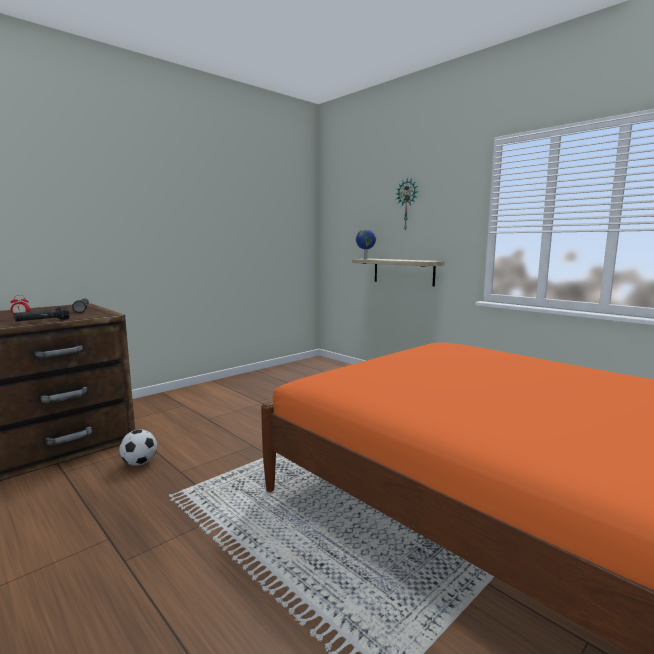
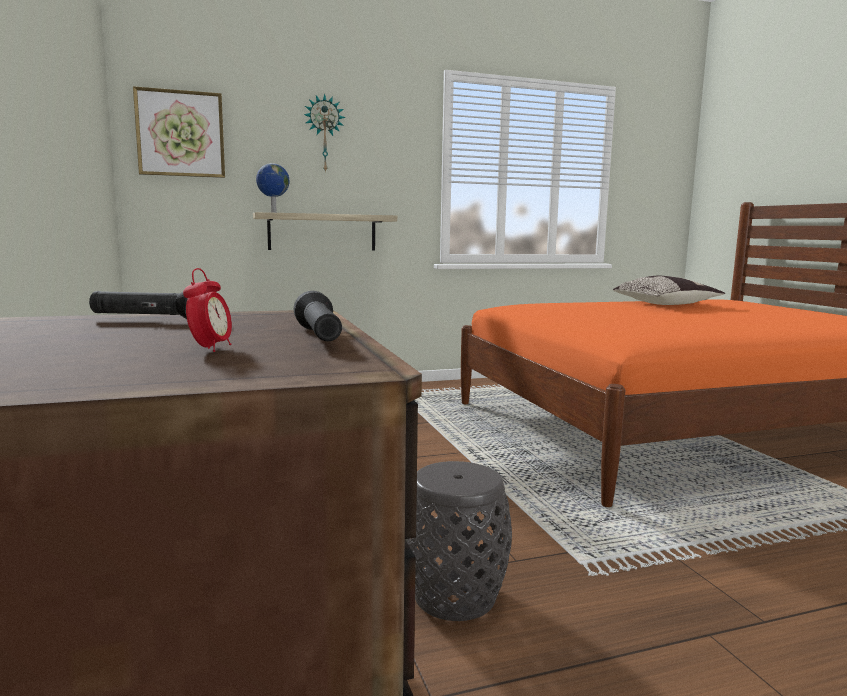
camera: 65 degrees left, 0 degrees up
(139, 463) = (454, 597): football -> grey stool
(341, 214) = (180, 134): none -> picture
(566, 376) = (665, 304): none -> pillow

